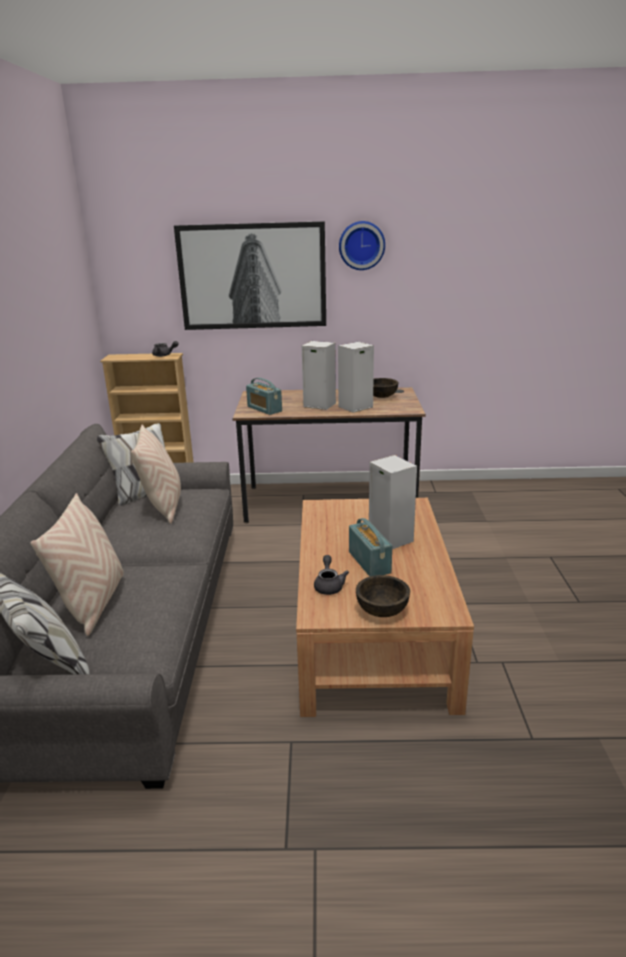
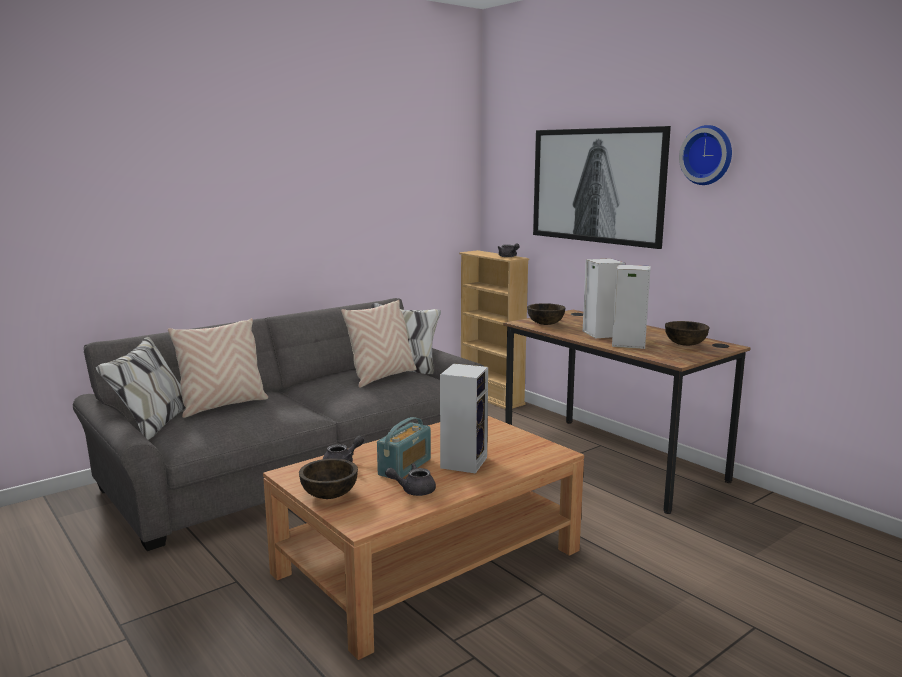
camera: 50 degrees right, 10 degrees down
(264, 409) = (546, 324): radio -> brown bowl
(415, 573) = (413, 490): none -> grey teapot

